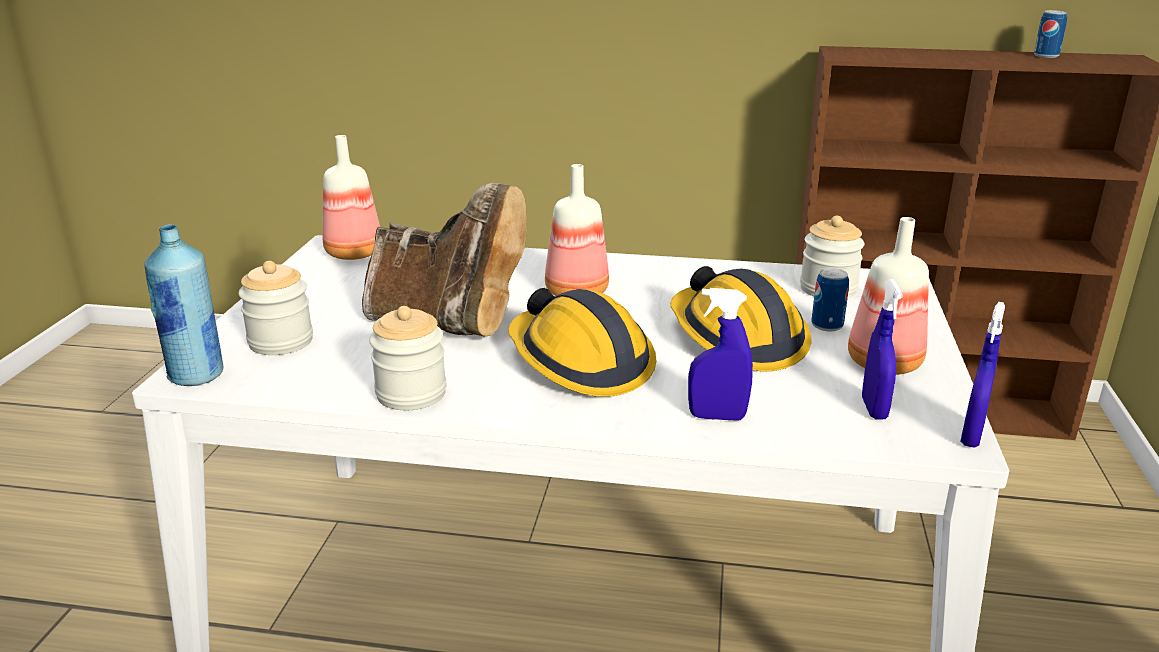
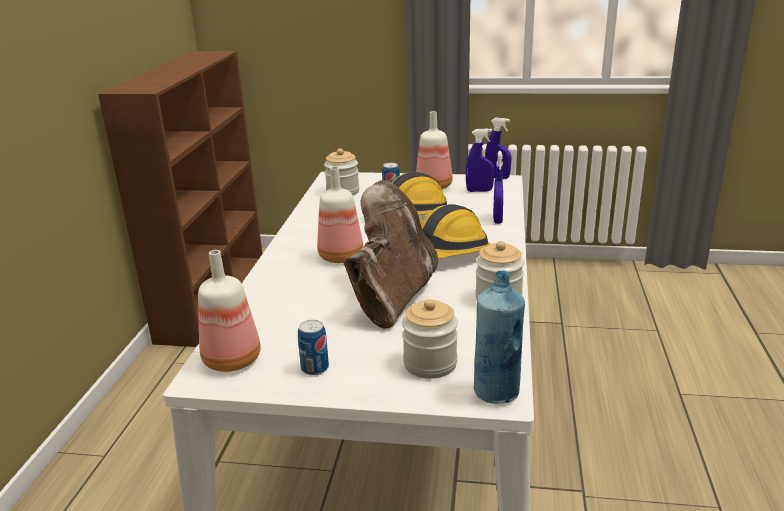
camera: 90 degrees left, 0 degrees up
(1046, 56) = (182, 61): can -> can (315, 368)

